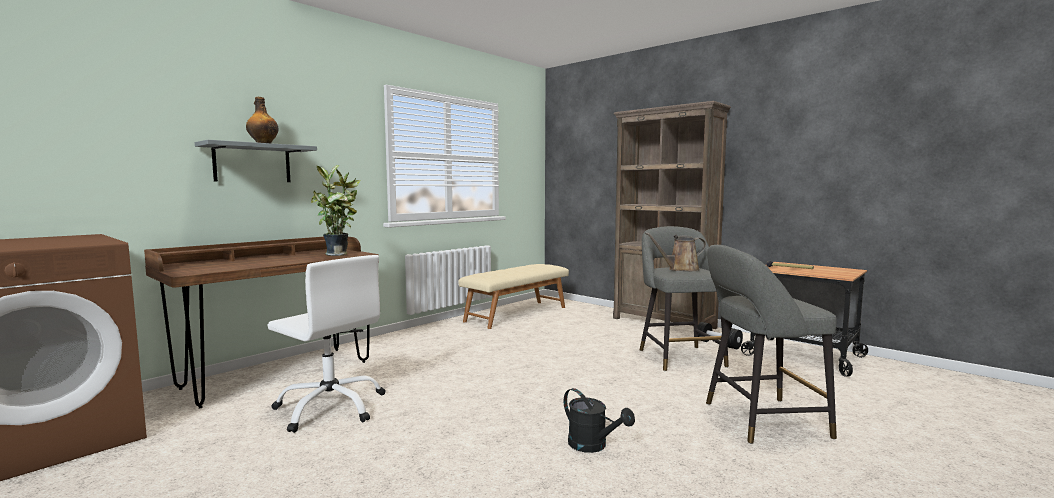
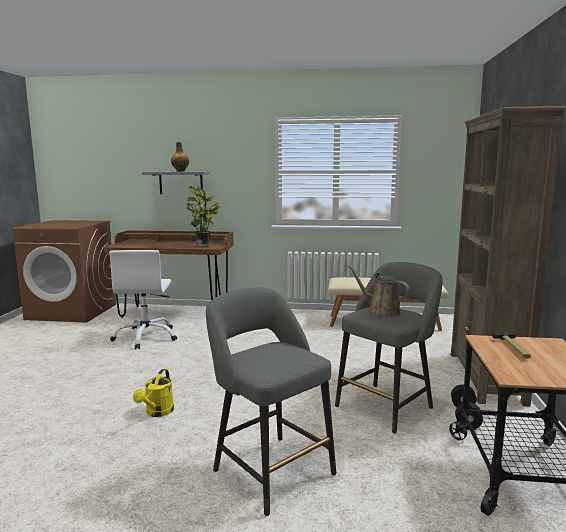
camera: 55 degrees right, 5 degrees up
(593, 446) = (157, 412): black watering can -> yellow watering can

